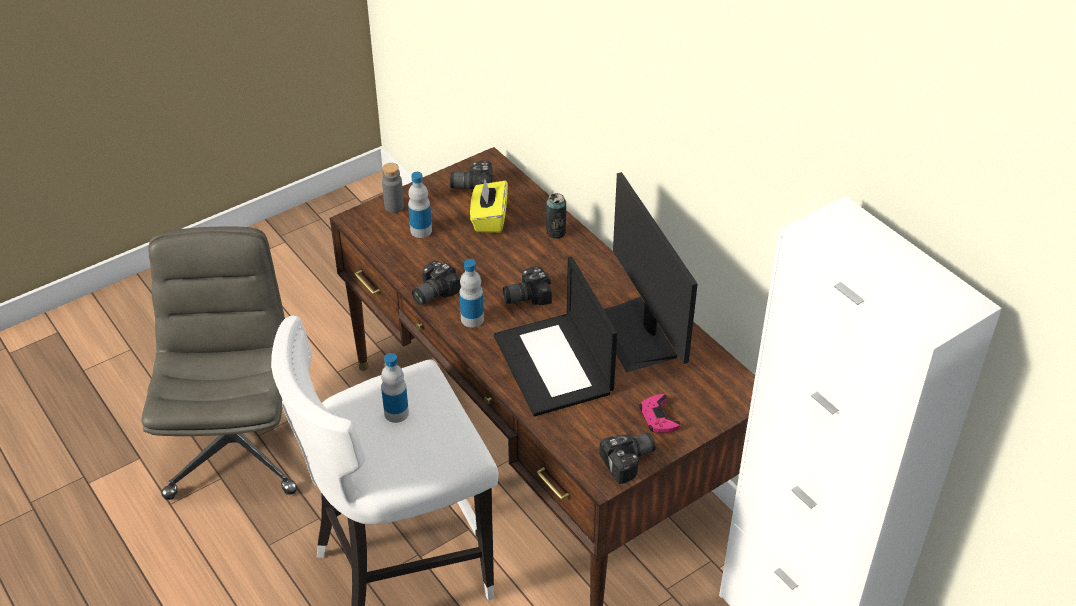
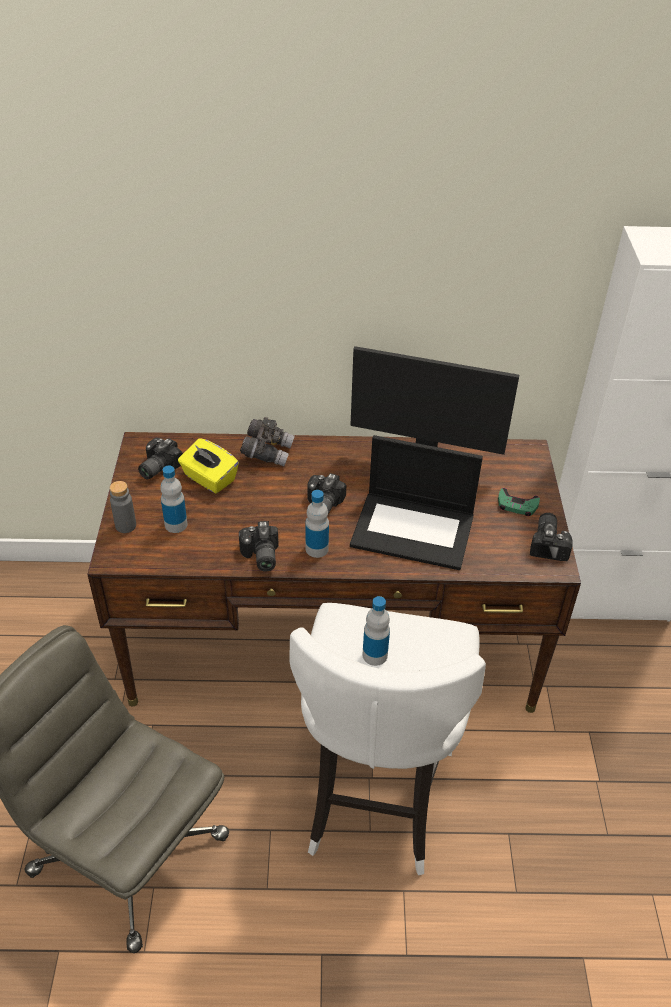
camera: 55 degrees left, 0 degrees up
(555, 232) = (267, 452): can -> grey binoculars
(658, 417) = (517, 505): pink game controller -> green game controller

